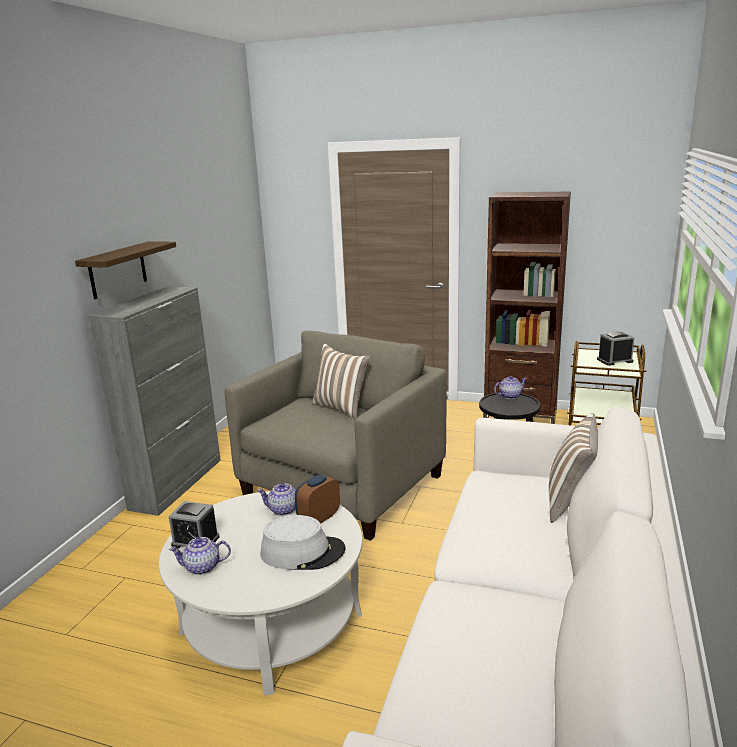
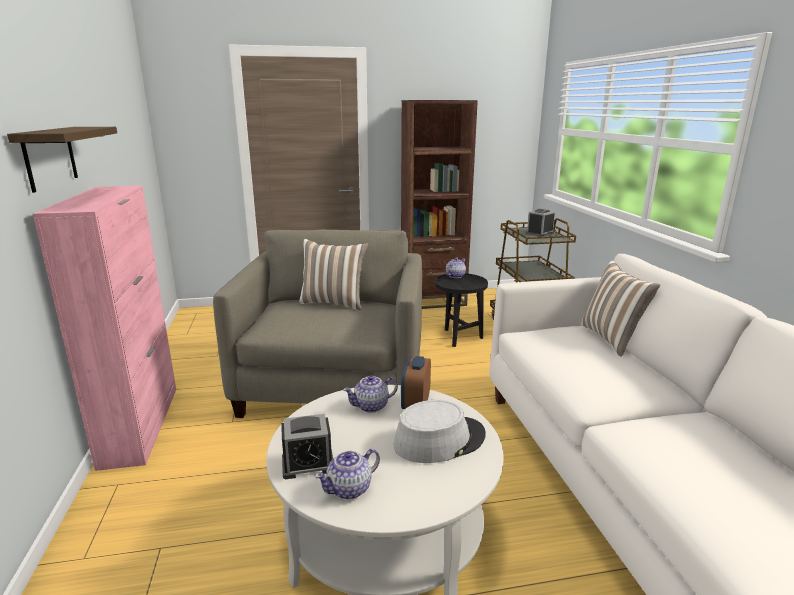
camera: 30 degrees left, 0 degrees up
(177, 483) = (141, 424): grey cabinet -> pink cabinet

